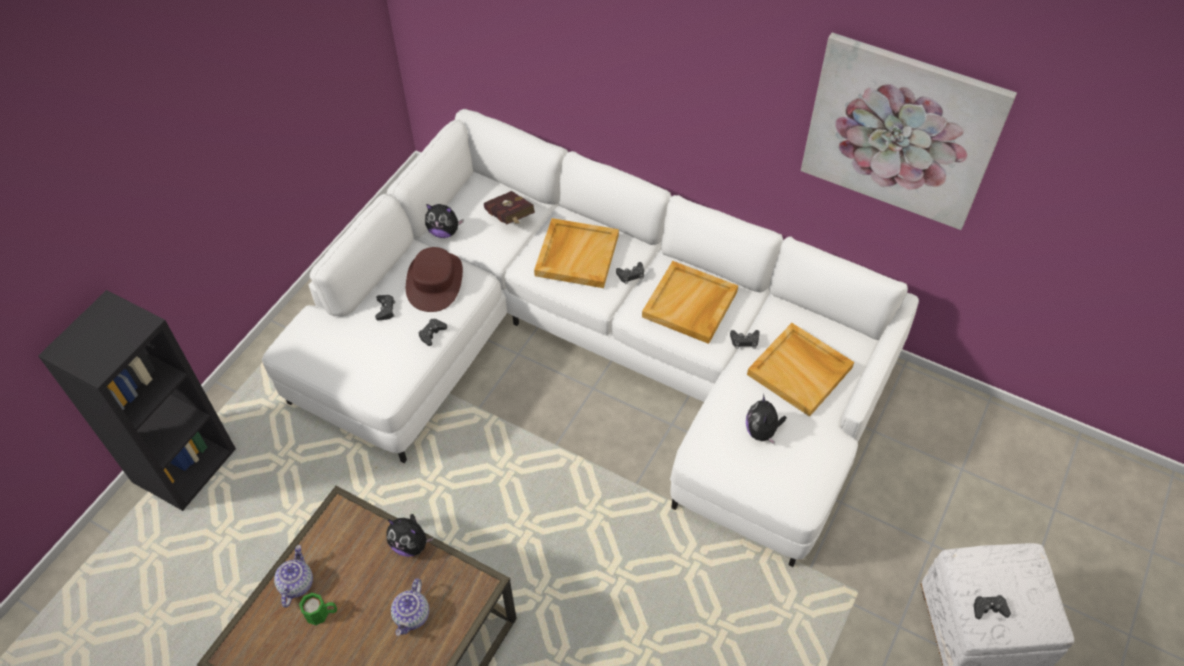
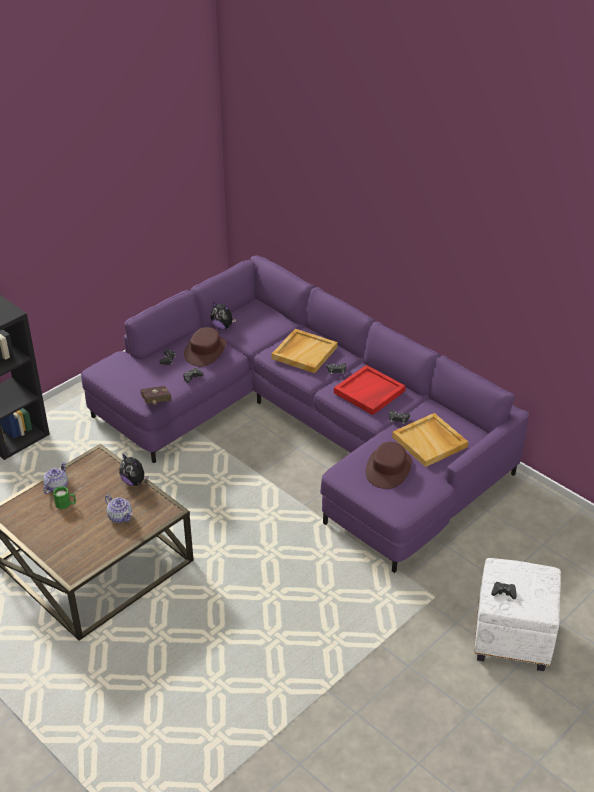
camera: 15 degrees right, 15 degrees down
(412, 616) = (120, 517): teapot -> teapot turned 75 degrees counterclockwise
(510, 218) = (268, 326): red book -> red book (156, 404)
(595, 351) = (307, 428): white sofa -> purple sofa
(690, 305) = (369, 392): beige tray -> red tray
(762, 432) = (388, 469): plush toy -> brown hat
(900, 132) = (511, 279): picture -> none

